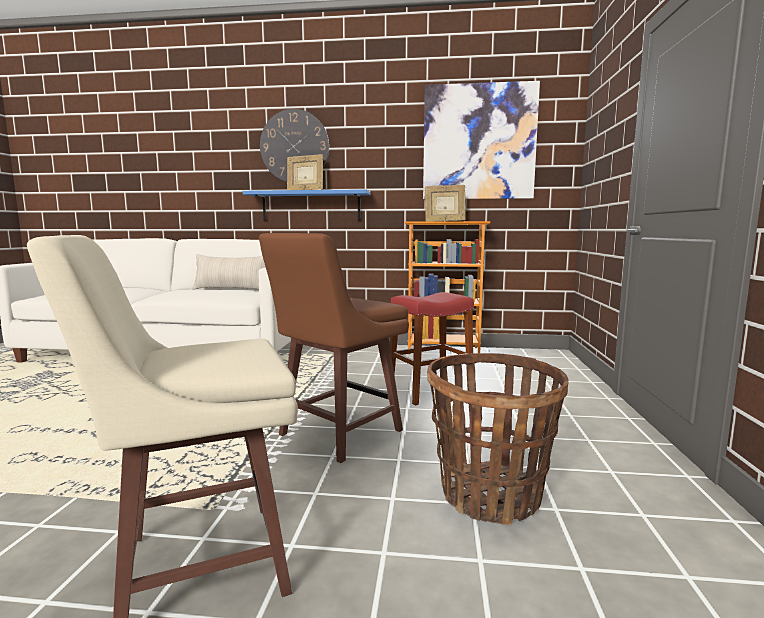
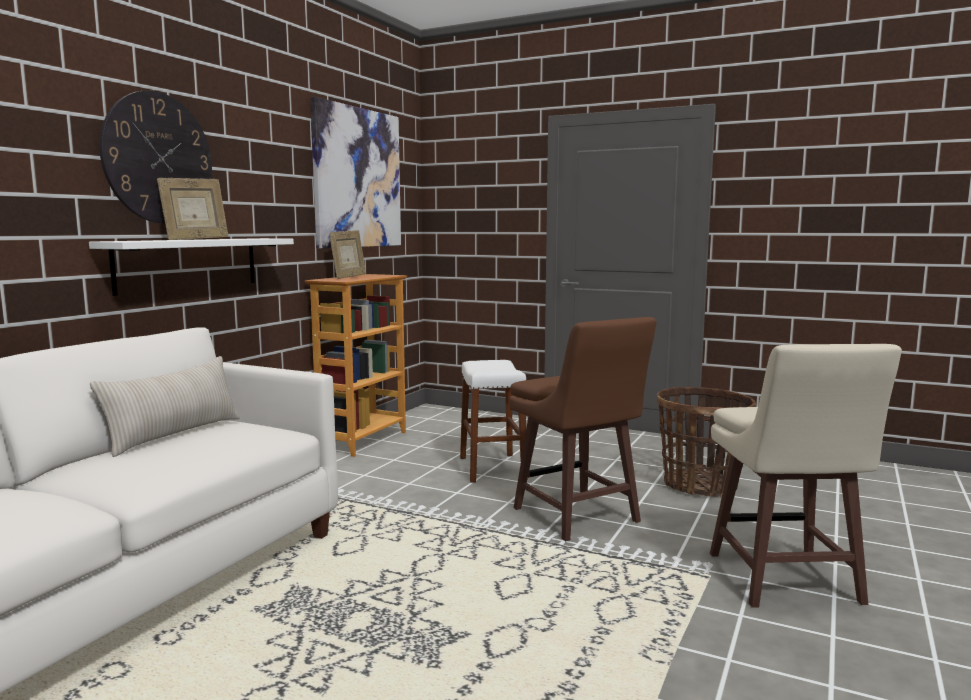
camera: 70 degrees left, 0 degrees up
(311, 206) = (188, 264): blue shelf -> white shelf
(430, 391) = (492, 468): red stool -> white stool

